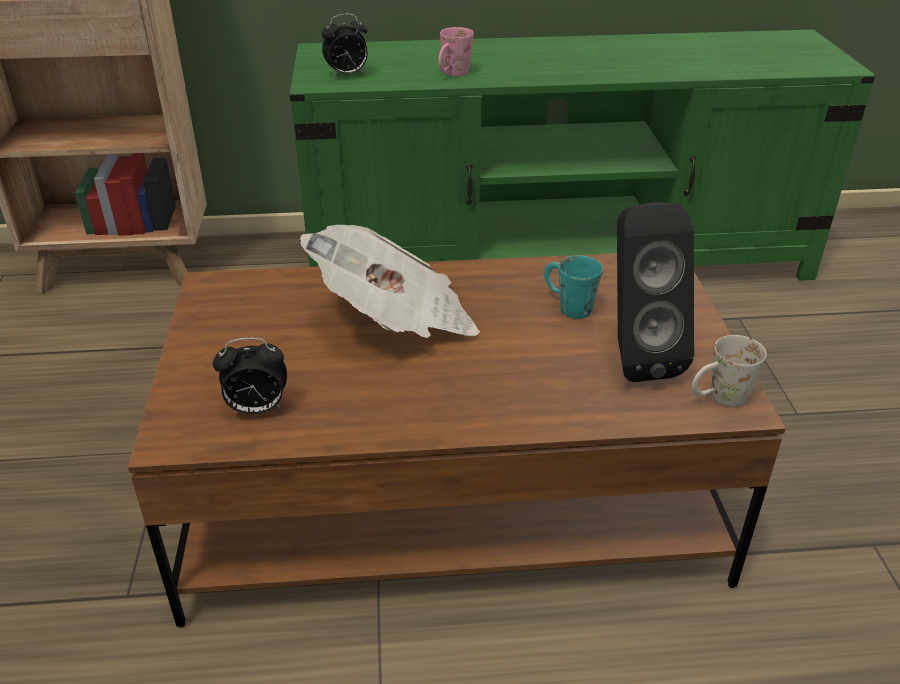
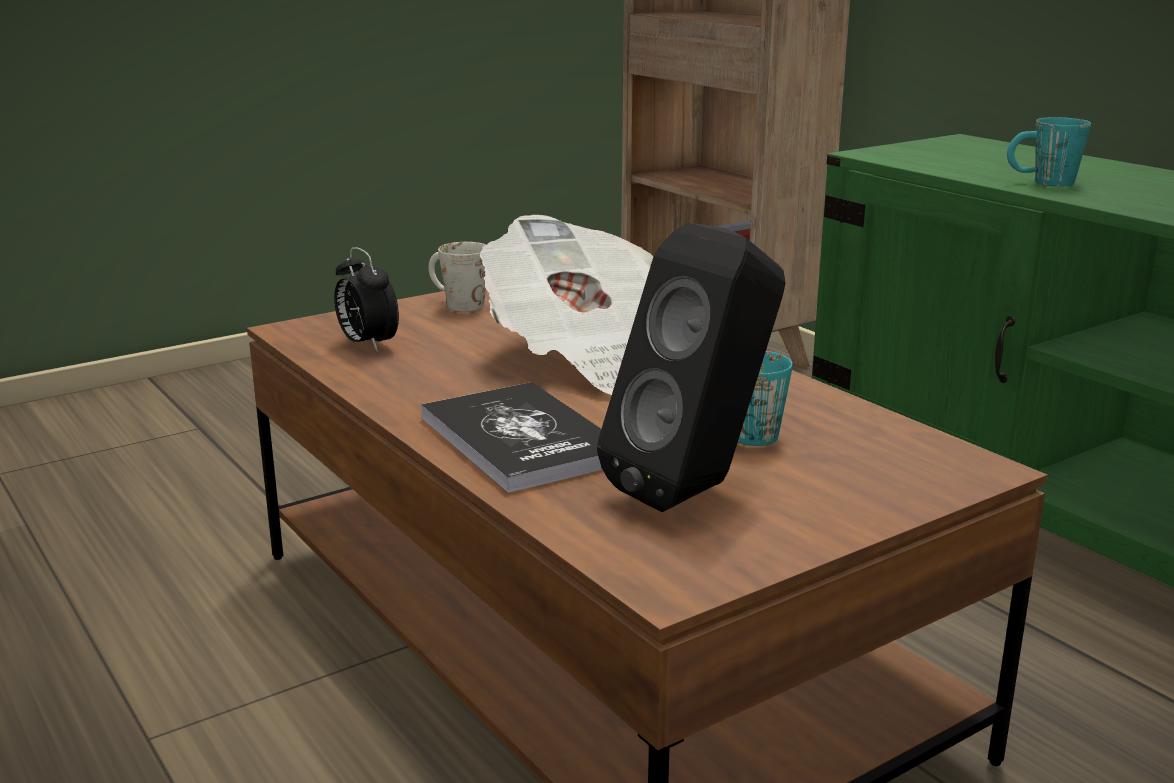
camera: 60 degrees right, 15 degrees down
(347, 75) = (924, 157): alarm clock -> none
(452, 74) = (1041, 183): pink mug -> turquoise mug
(513, 394) = (521, 439): none -> book
(718, 399) = (668, 564): white mug -> white mug (456, 304)

